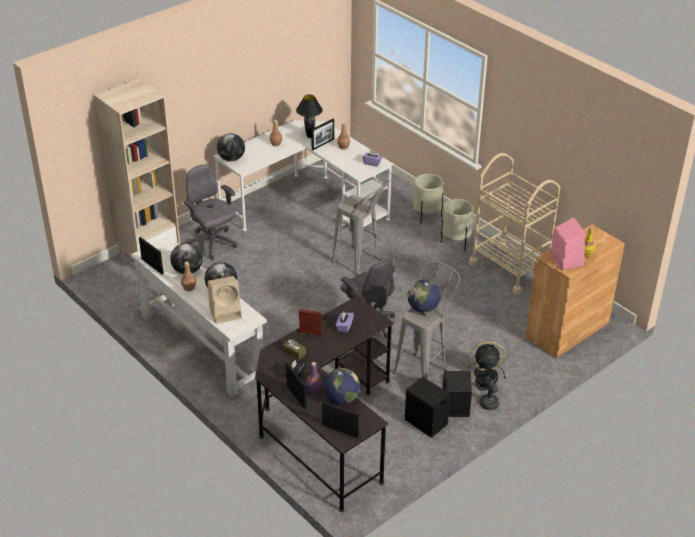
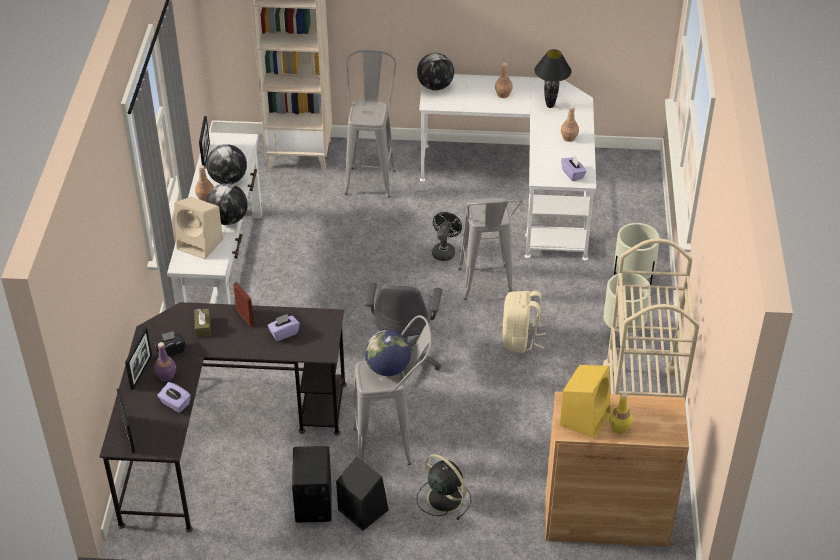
camera: 45 degrees right, 5 degrees up
(212, 244) = (371, 176): grey office chair -> grey stool
(322, 144) = (551, 122): picture frame -> none
(341, 399) = (175, 404): globe -> purple tissue box
(413, 277) = (520, 340): none -> beige backpack
(487, 401) = (404, 529): black fan -> black fan (444, 251)
(566, 259) = (585, 417): pink speaker -> yellow speaker

